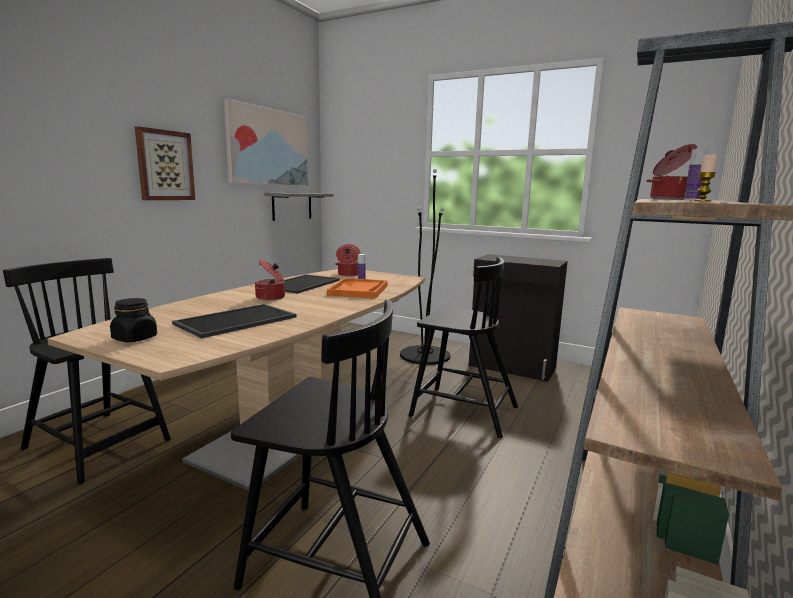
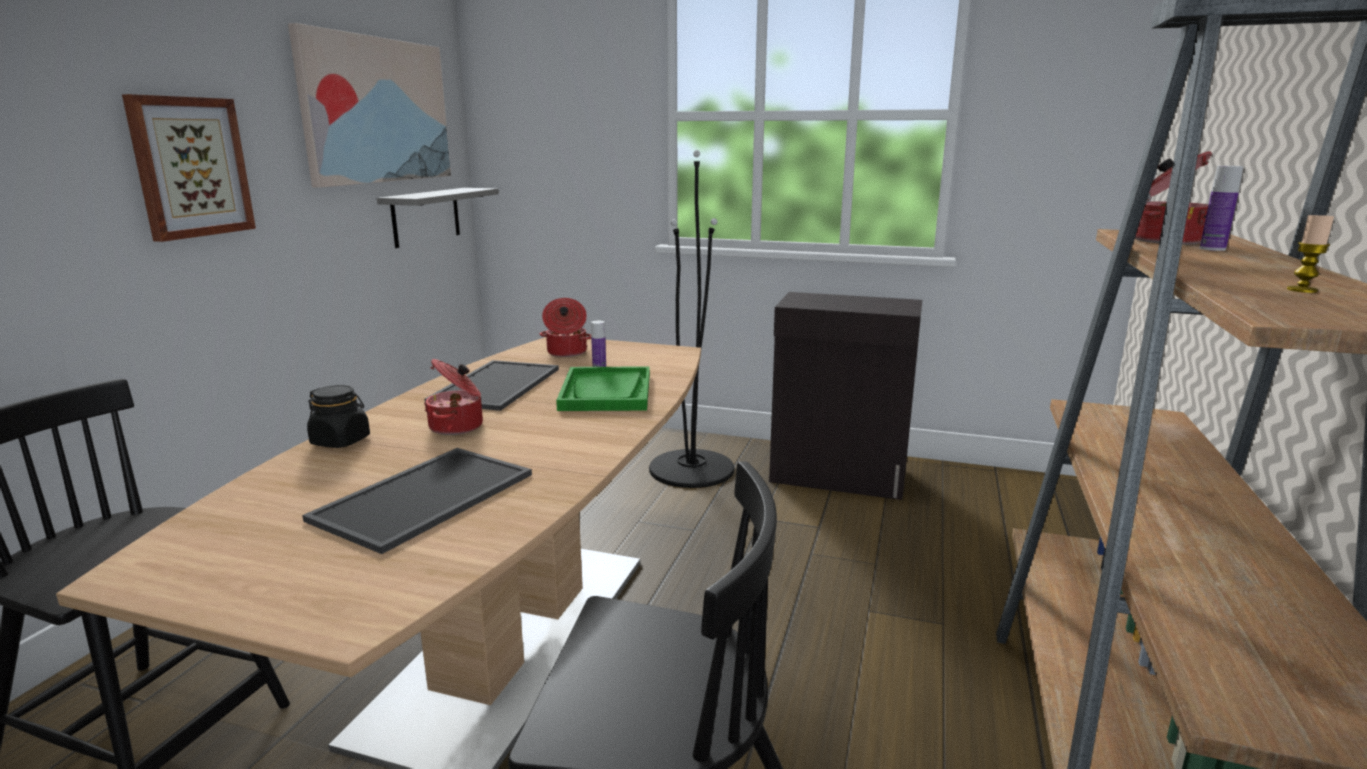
camera: 10 degrees left, 5 degrees up
(135, 338) = (247, 571): black jar -> black jar (341, 441)
(359, 290) = (606, 392): orange tray -> green tray
(462, 411) = (787, 573): black chair -> none

